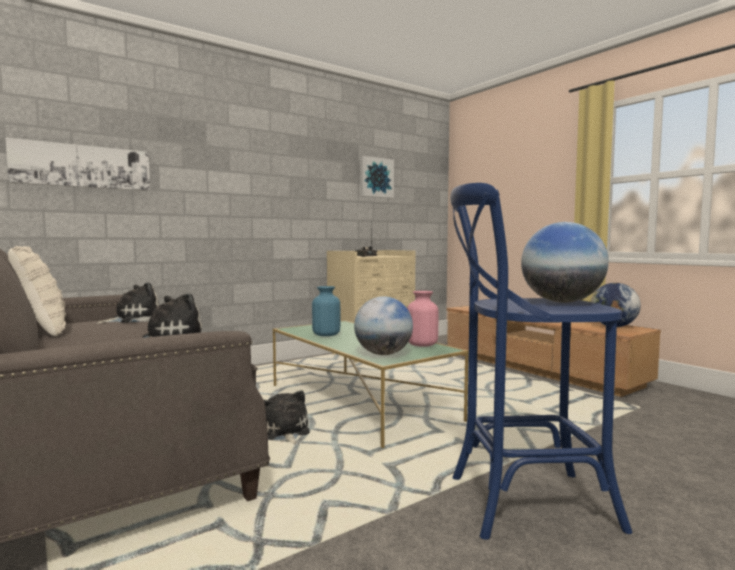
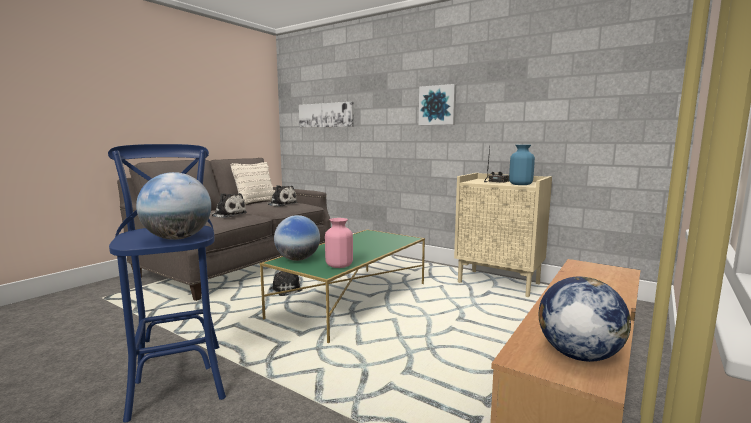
camera: 70 degrees right, 5 degrees up
(326, 334) = (356, 241): blue vase -> blue vase (520, 184)
(376, 178) = (548, 92): picture -> picture (437, 105)

